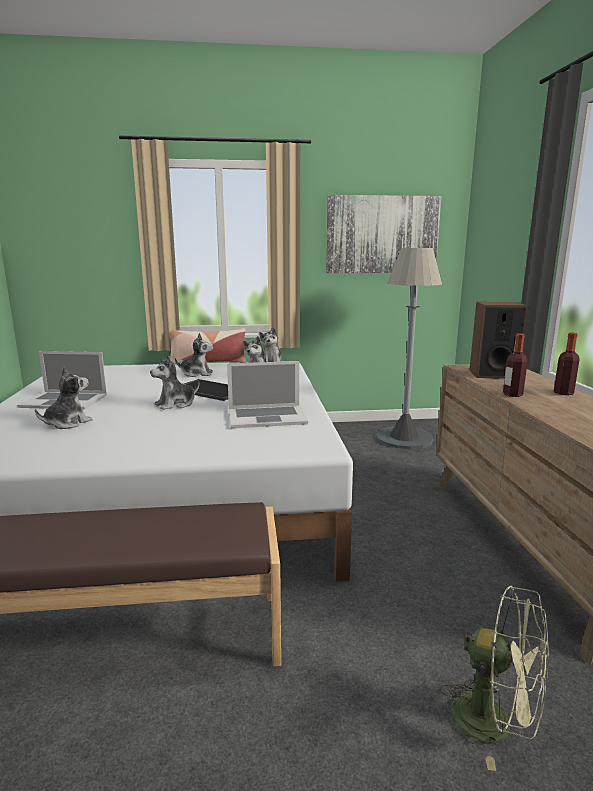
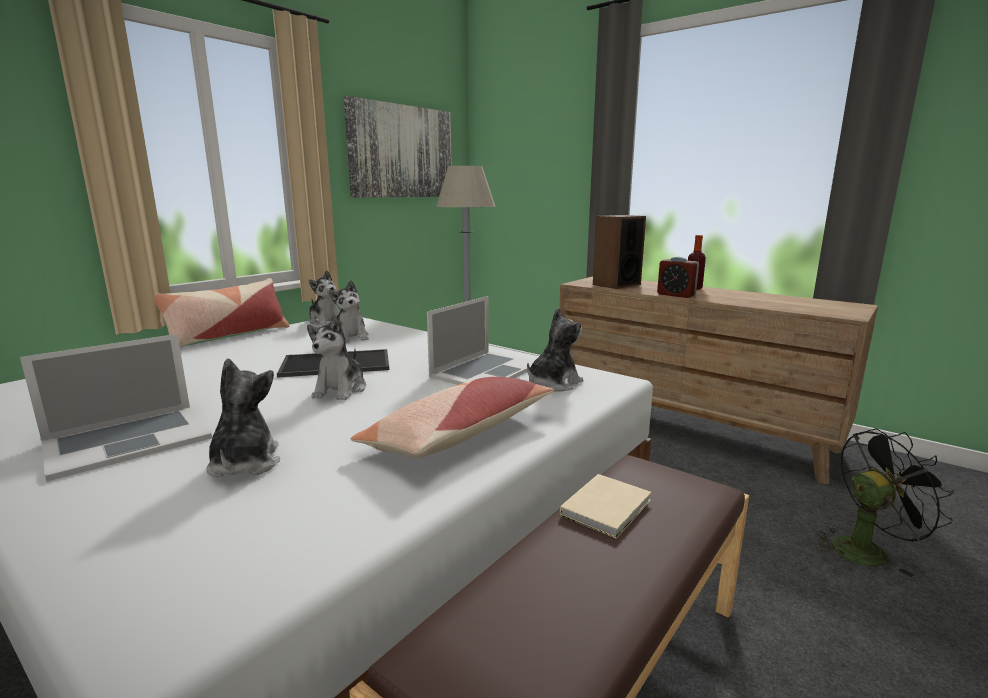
camera: 45 degrees left, 0 degrees up
(158, 443) = (459, 434): none -> pillow
(175, 518) = (608, 507): none -> beige book
(197, 374) = (257, 351): plush toy -> plush toy (553, 383)
(494, 724) = (866, 549): green fan -> black fan
(512, 394) = (676, 295): bottle -> alarm clock

